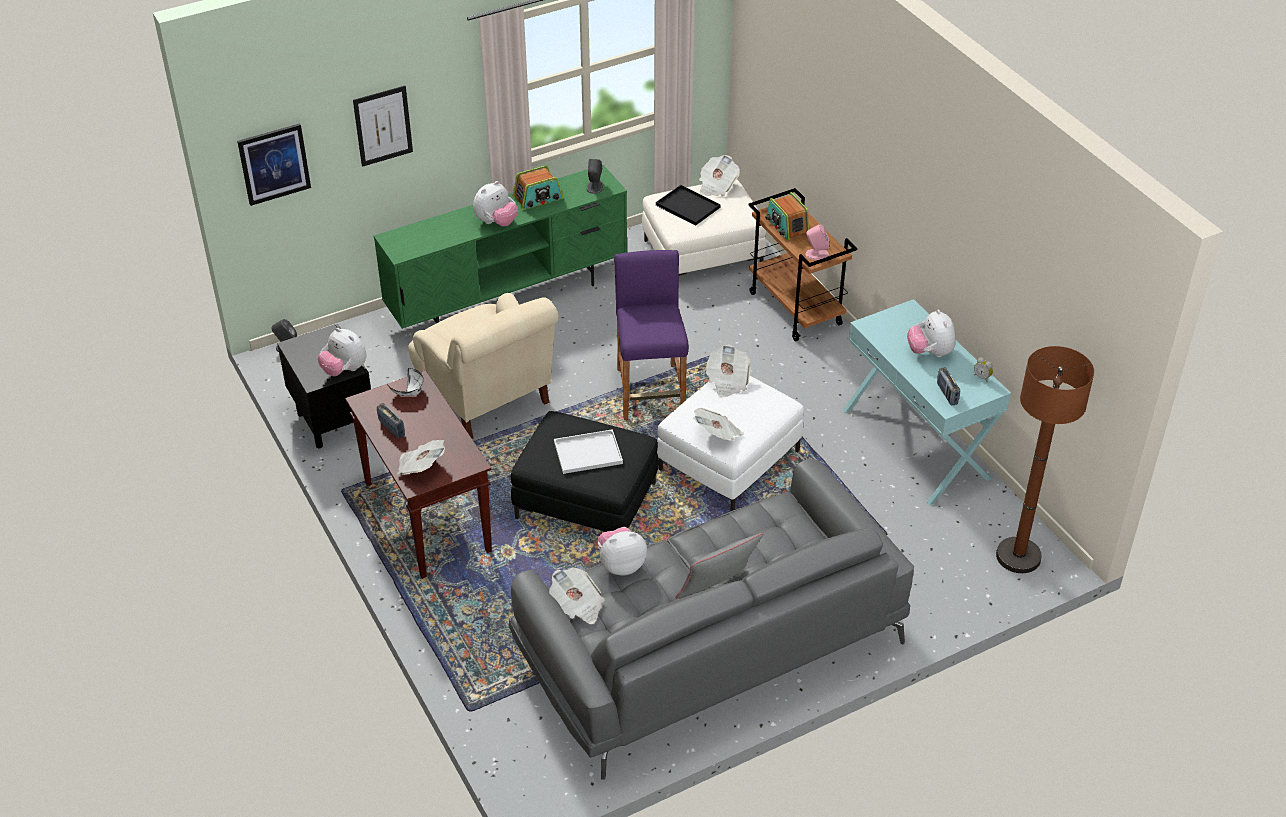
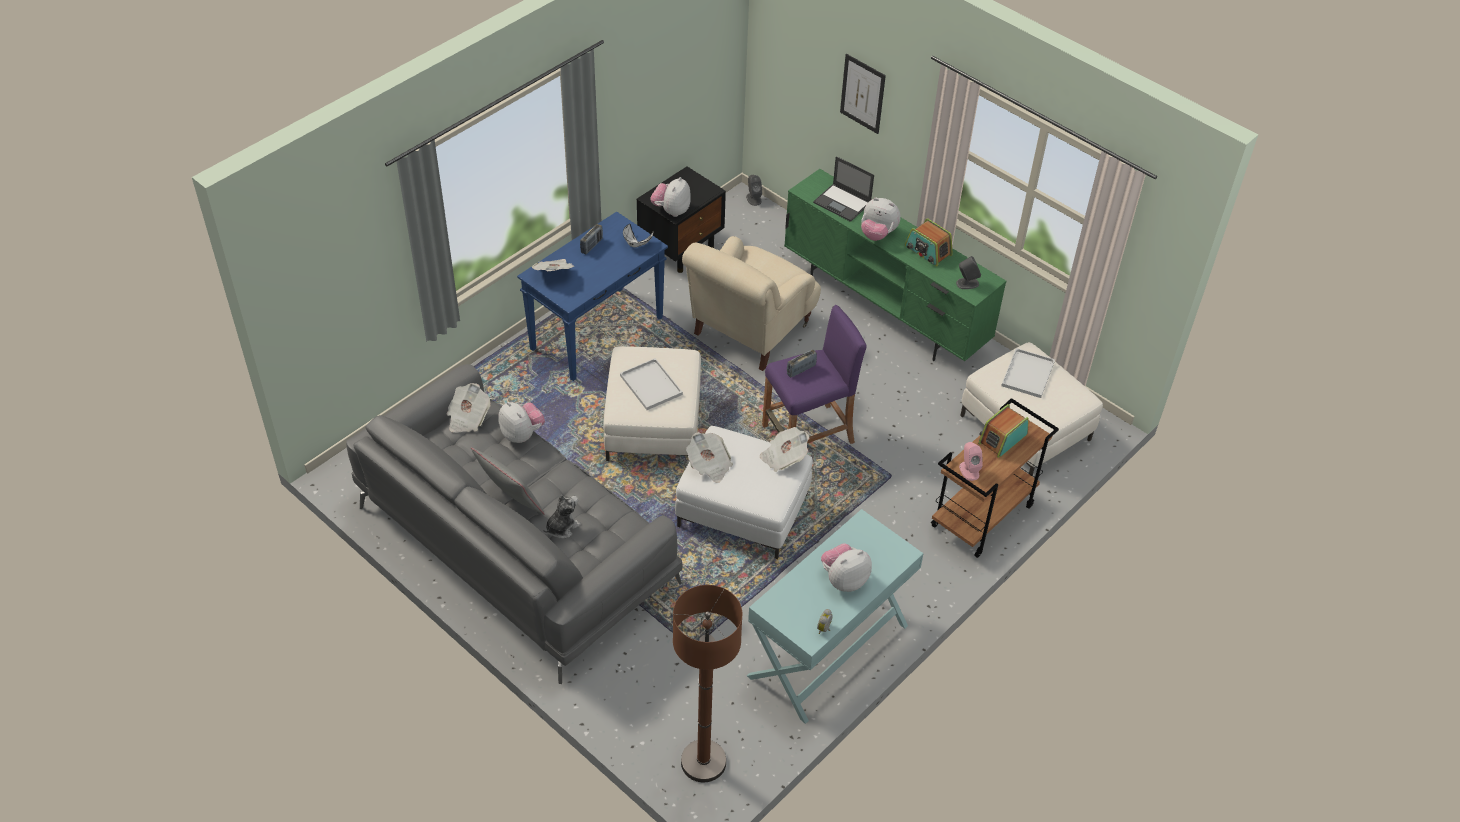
camera: 70 degrees right, 5 degrees up
(274, 164) = (784, 55): picture -> none
(426, 516) = (597, 333): brown console table -> blue console table
(437, 233) = (843, 203): none -> laptop
(585, 500) = (653, 424): black ottoman -> white ottoman
(686, 206) = (1027, 373): black tray -> white tray
(717, 186) = (1074, 388): newspaper -> none
(766, 557) = (562, 527): none -> plush toy
(947, 394) = (786, 603): radio -> radio (801, 370)

